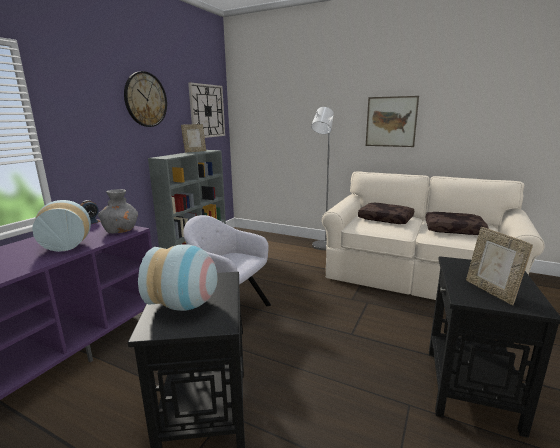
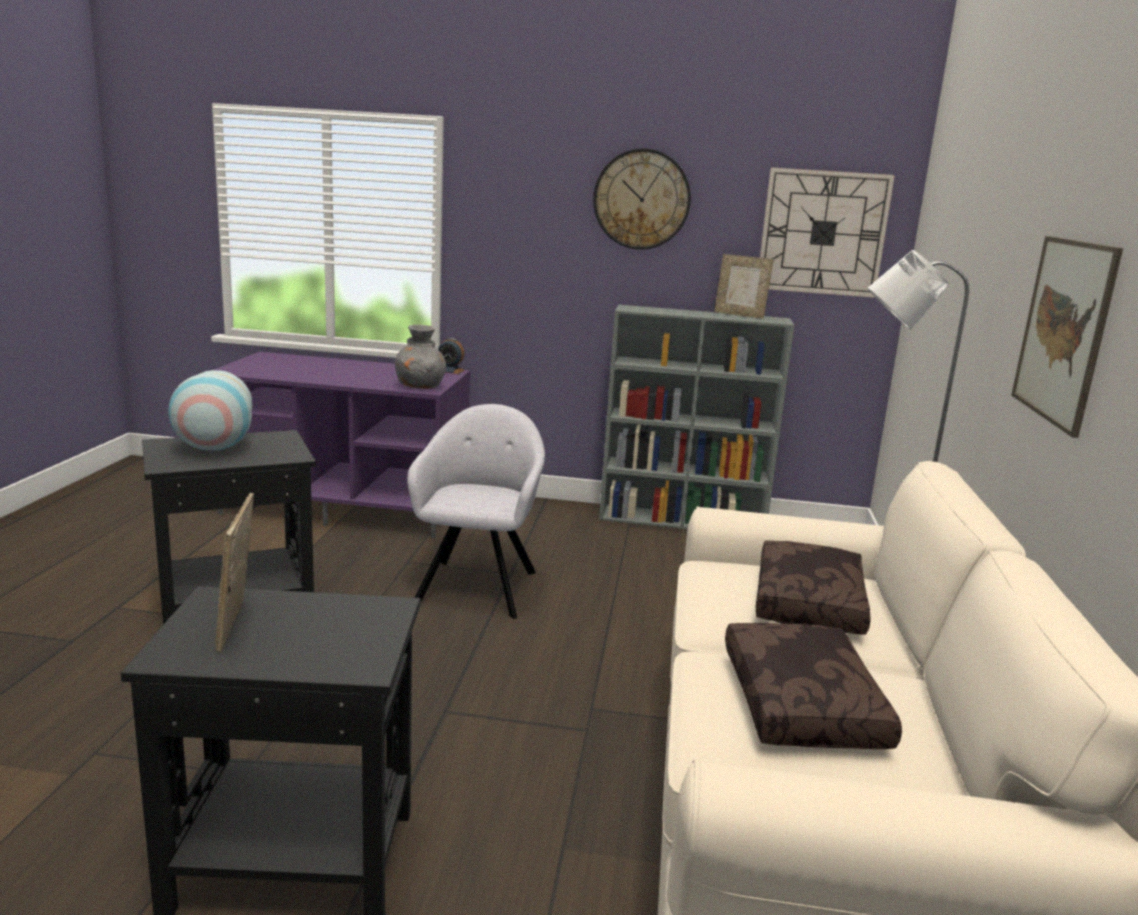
camera: 70 degrees right, 0 degrees up
(68, 246) = (354, 377): vase -> none
(491, 291) = (238, 624): picture frame -> picture frame turned 60 degrees counterclockwise

